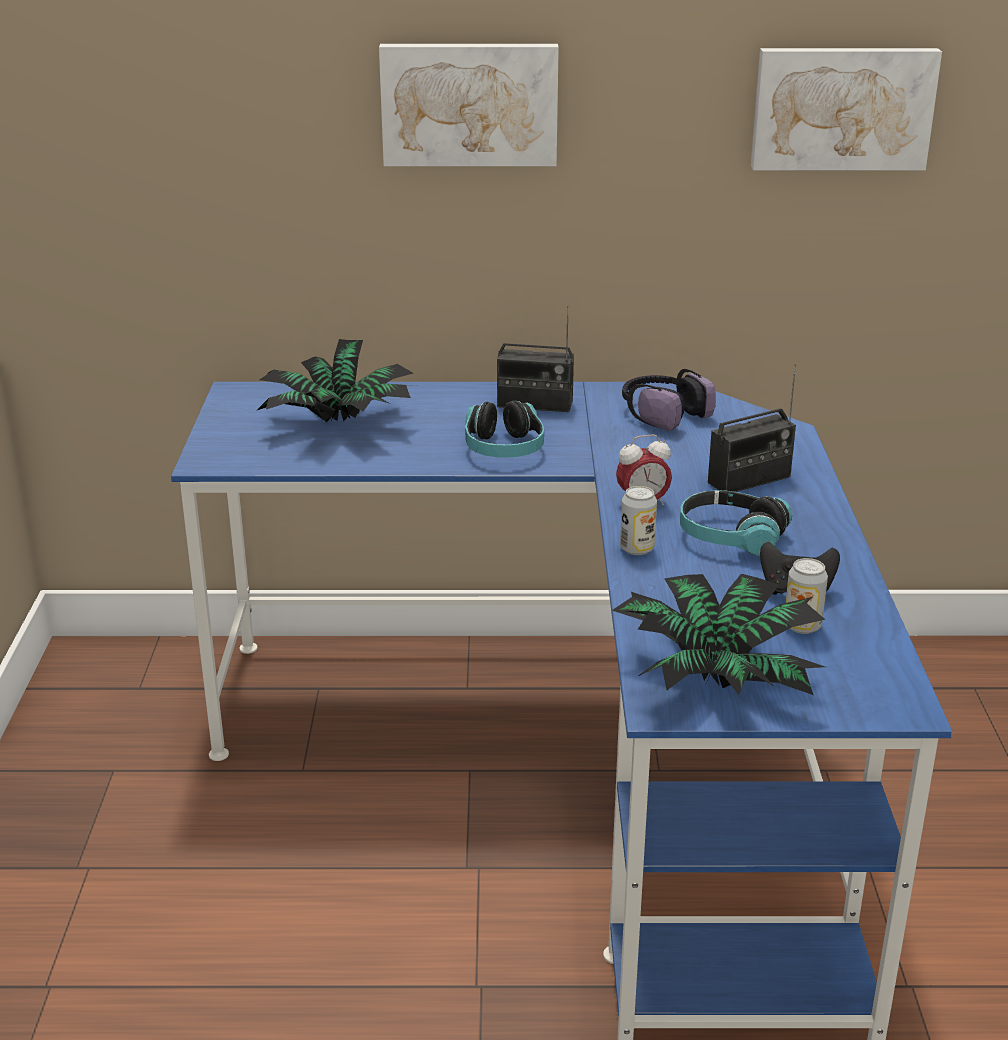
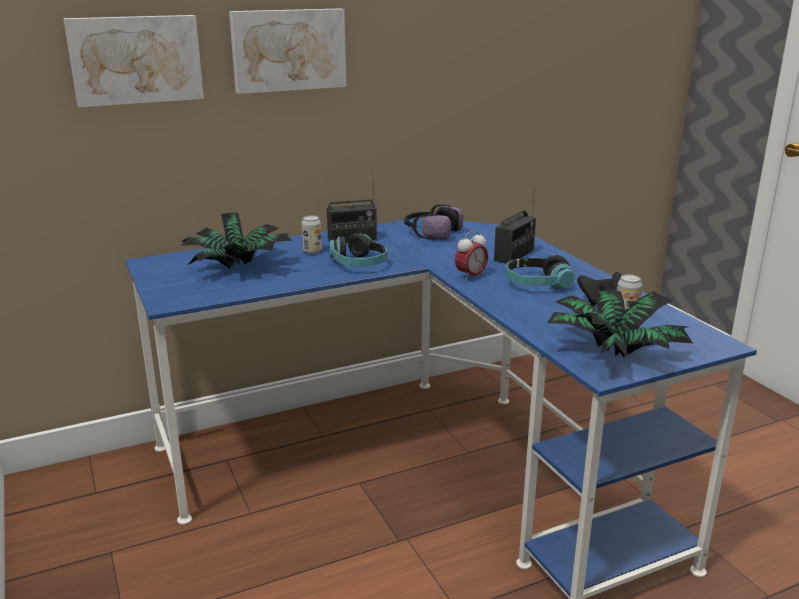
camera: 25 degrees left, 5 degrees down
(637, 549) = (494, 298): can -> can (312, 251)
(842, 108) = (496, 43): picture -> picture (135, 59)

